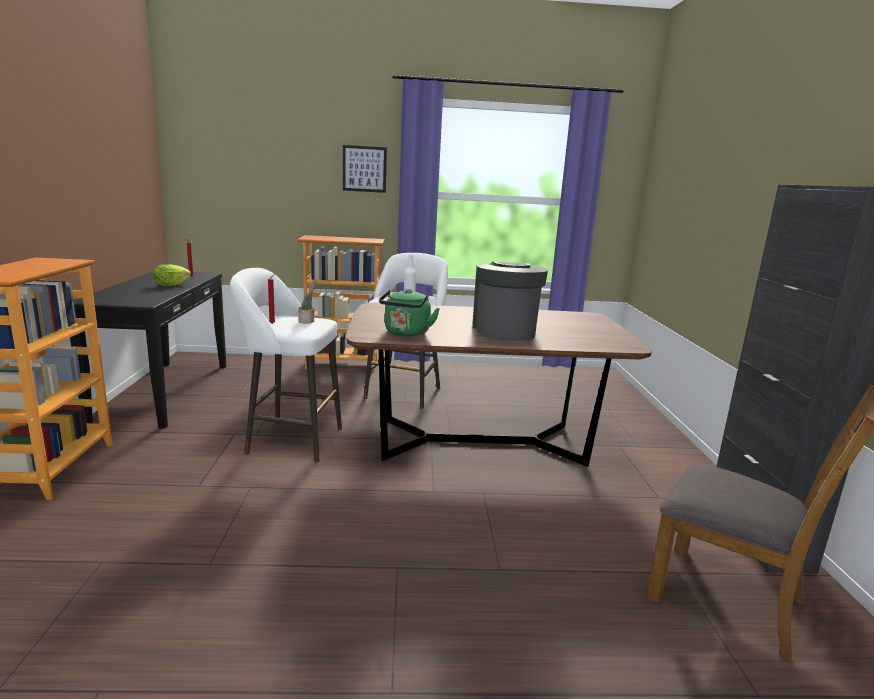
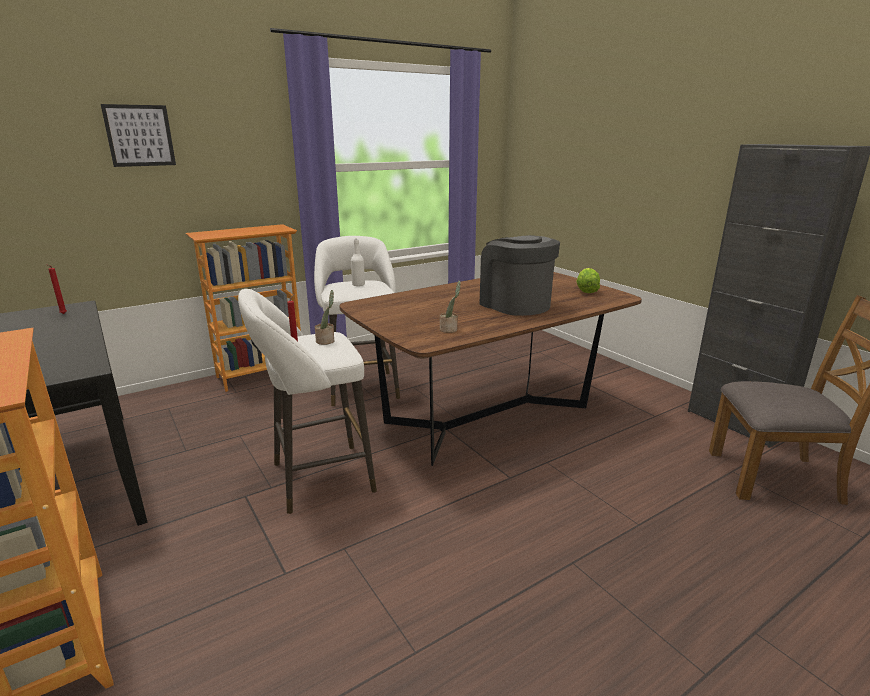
camera: 30 degrees left, 5 degrees up
(171, 285) = (65, 334): lettuce -> lettuce (586, 291)
(364, 169) = (246, 144): picture -> picture (139, 135)
(406, 333) = (449, 329): green kettle -> potted plant

